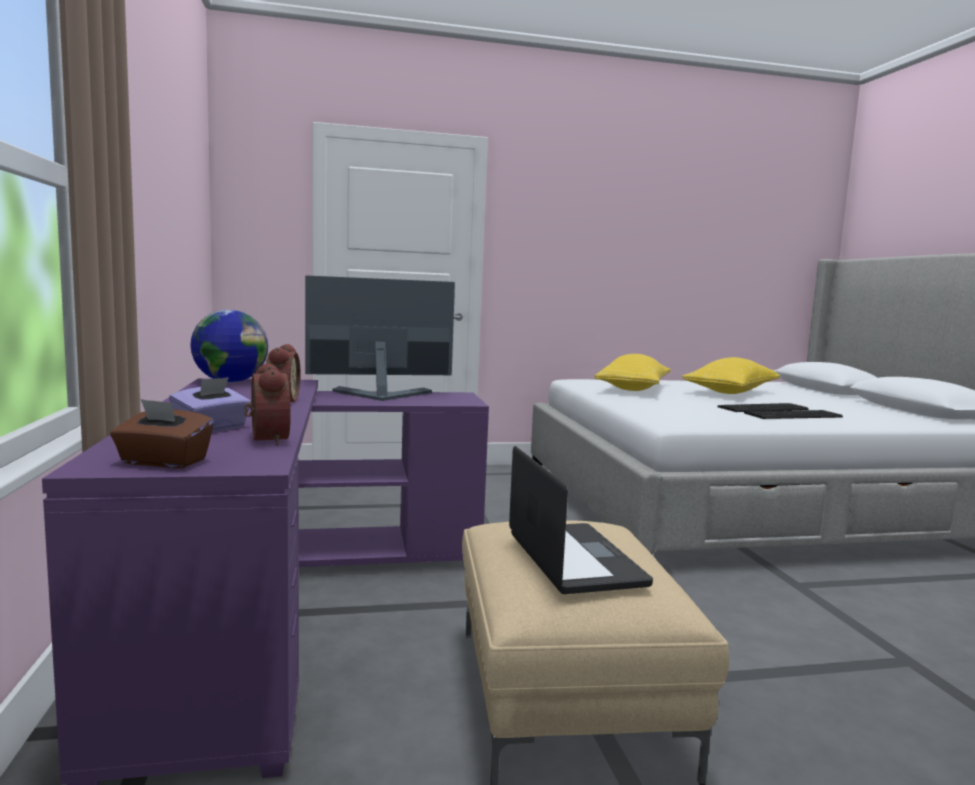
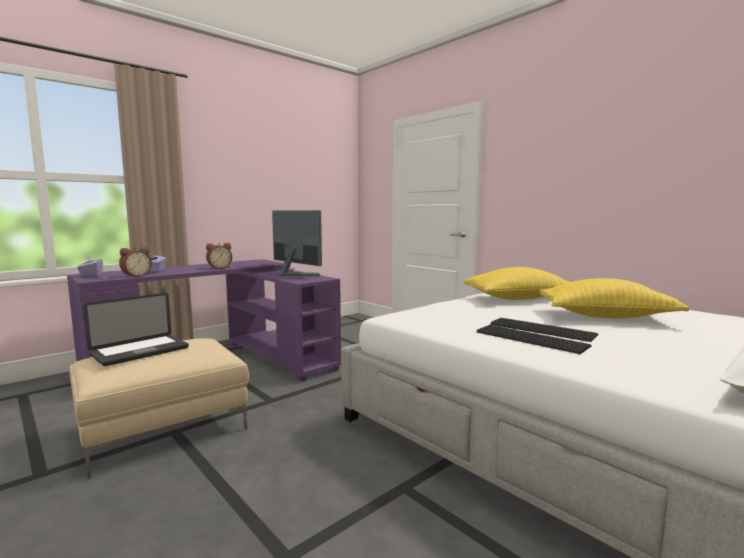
camera: 60 degrees right, 0 degrees up
(163, 462) = (91, 276): brown tissue box -> purple tissue box
(230, 382) = (259, 261): globe -> none

